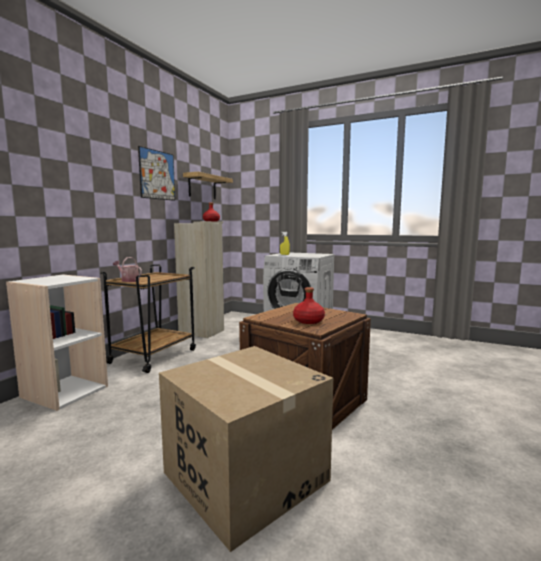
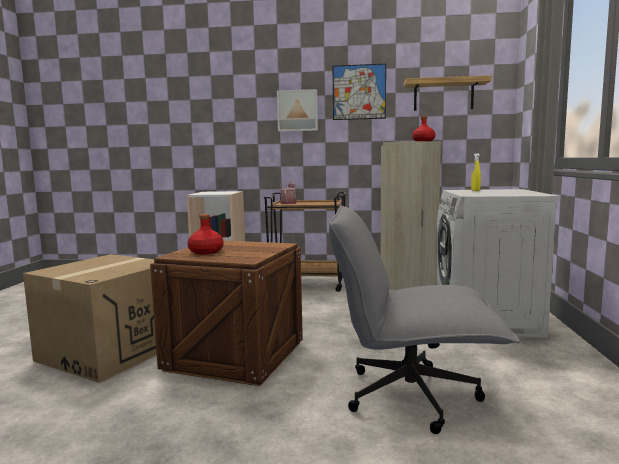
camera: 70 degrees right, 0 degrees up
(111, 184) = (297, 110): none -> picture
(386, 366) = (412, 396): none -> grey office chair

